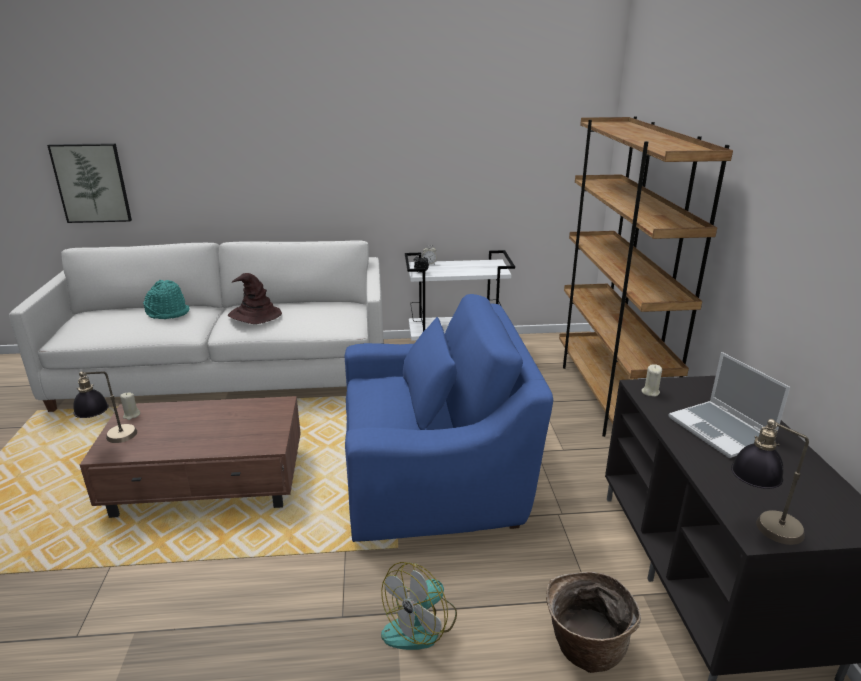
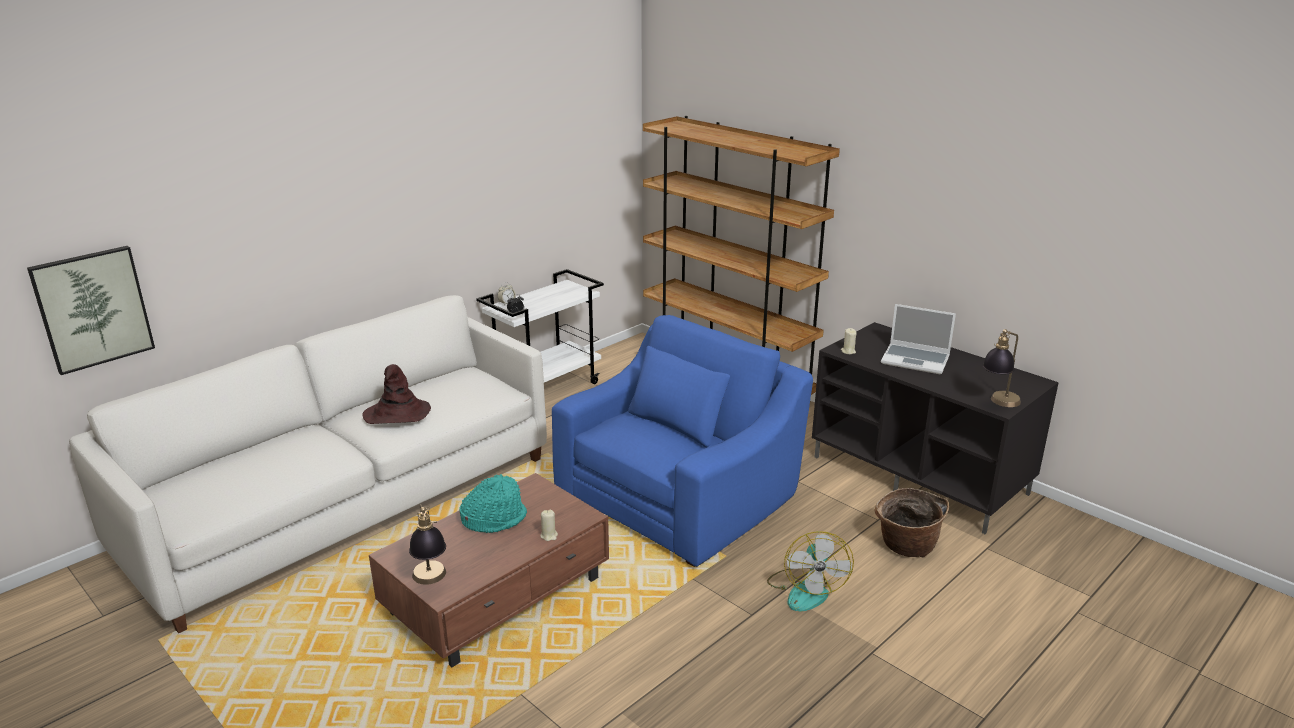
camera: 40 degrees left, 0 degrees up
(131, 415) = (404, 556): beige candle -> beige candle (549, 535)
(168, 312) = (286, 446): turquoise hat -> turquoise hat (494, 518)

